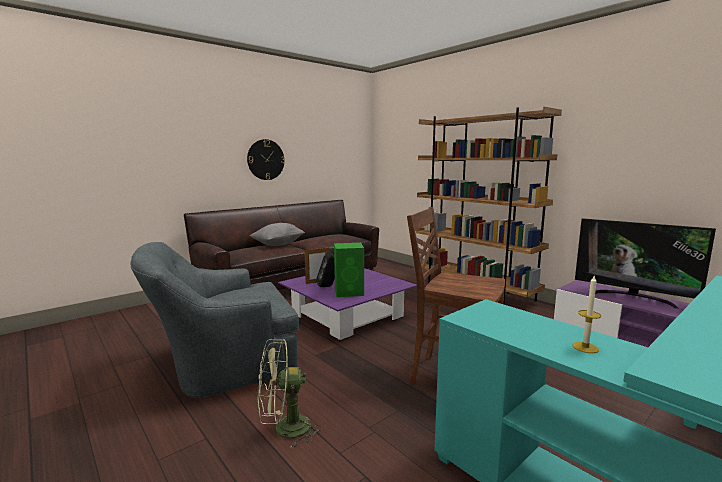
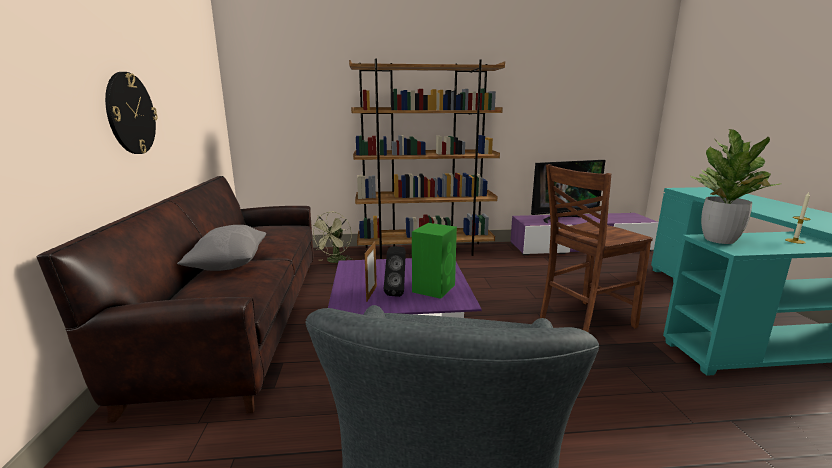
camera: 55 degrees left, 5 degrees up
(284, 430) = (645, 448): green fan -> green fan (335, 261)
(494, 312) = (720, 240): none -> potted plant

